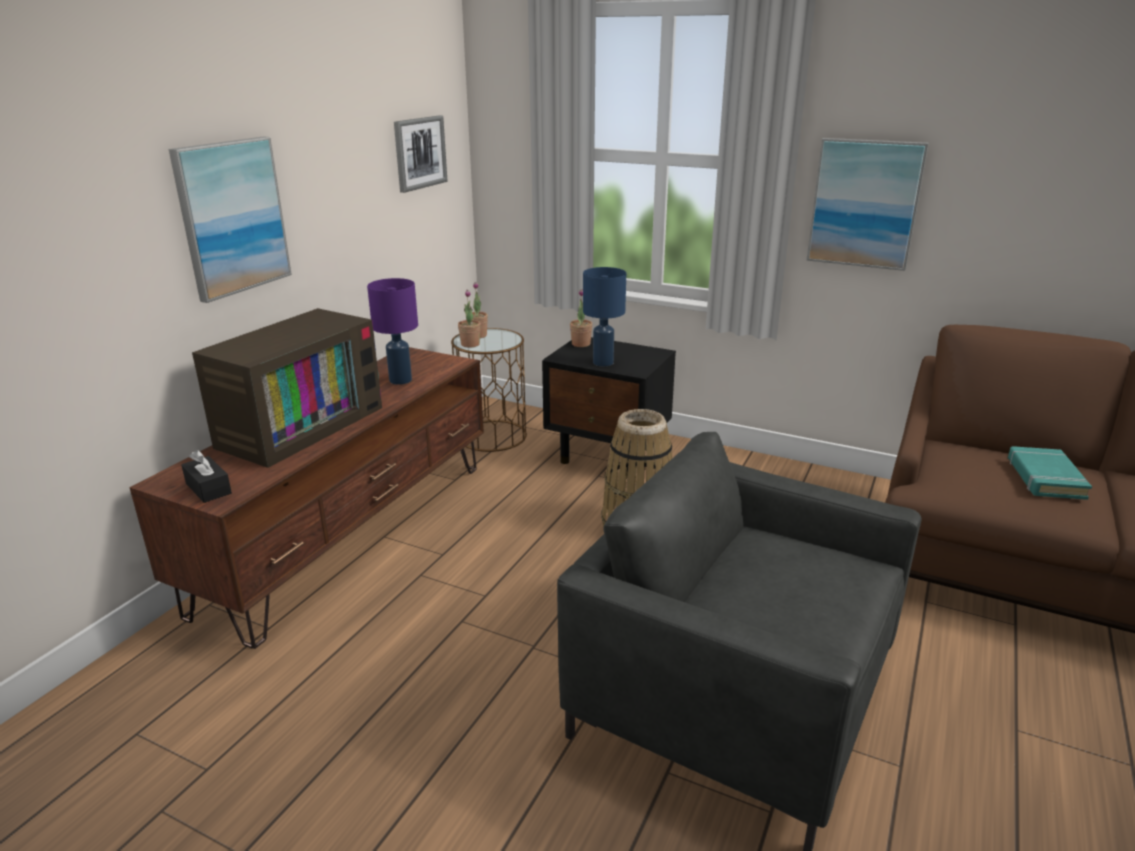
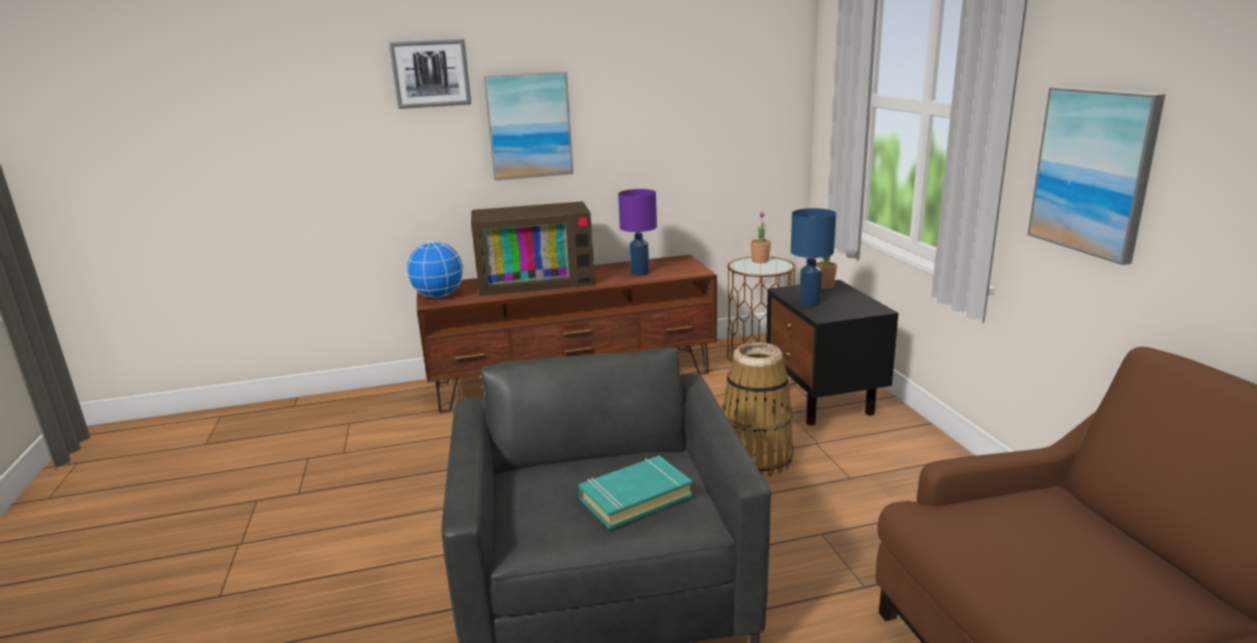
camera: 50 degrees right, 5 degrees down
(208, 488) = (439, 296): black tissue box -> globe
(419, 153) = (739, 94): picture -> picture (430, 73)
(470, 344) = (741, 265): potted plant -> none
(1044, 478) = (1094, 573): turquoise book -> turquoise book (635, 497)

